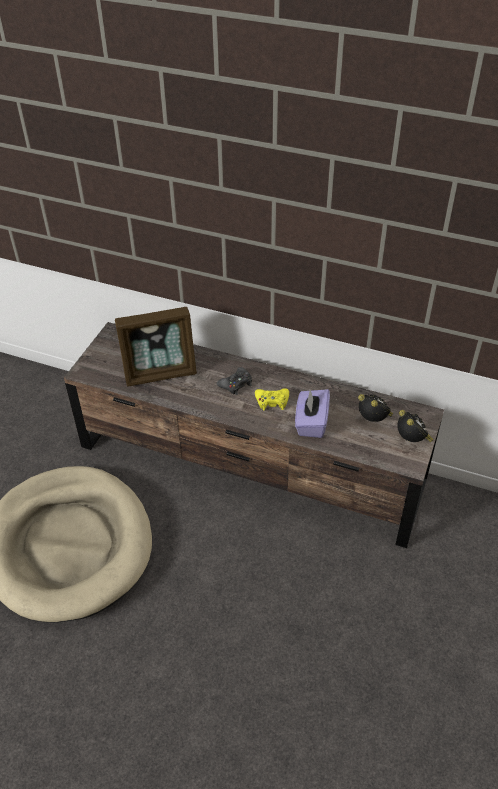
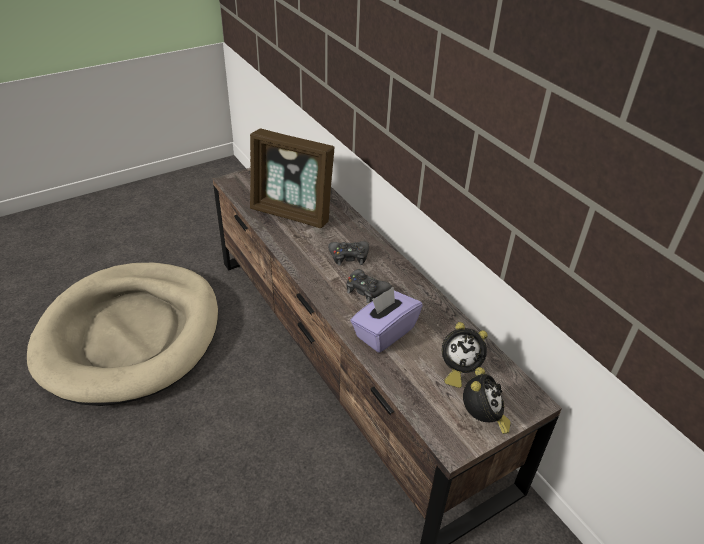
camera: 35 degrees right, 5 degrees down
(272, 402) = (366, 290): yellow game controller -> black game controller
(373, 420) = (457, 370): alarm clock -> alarm clock turned 105 degrees clockwise

